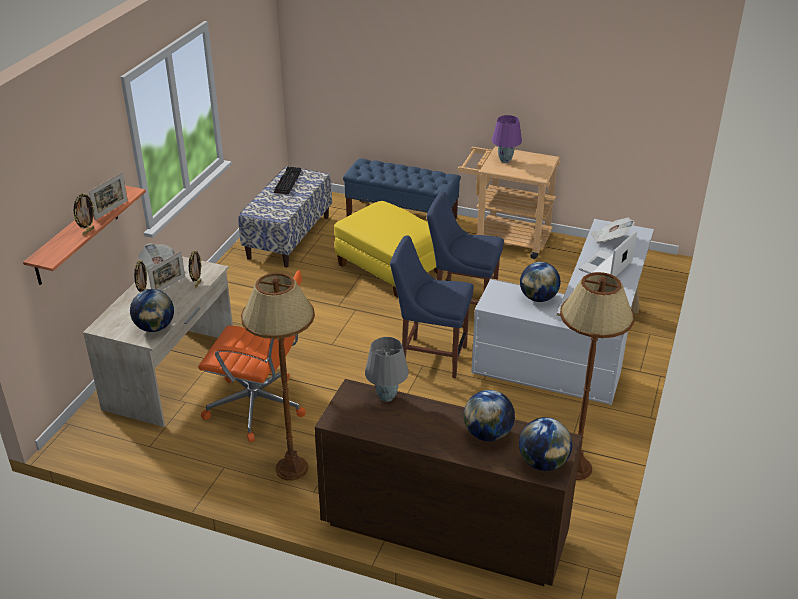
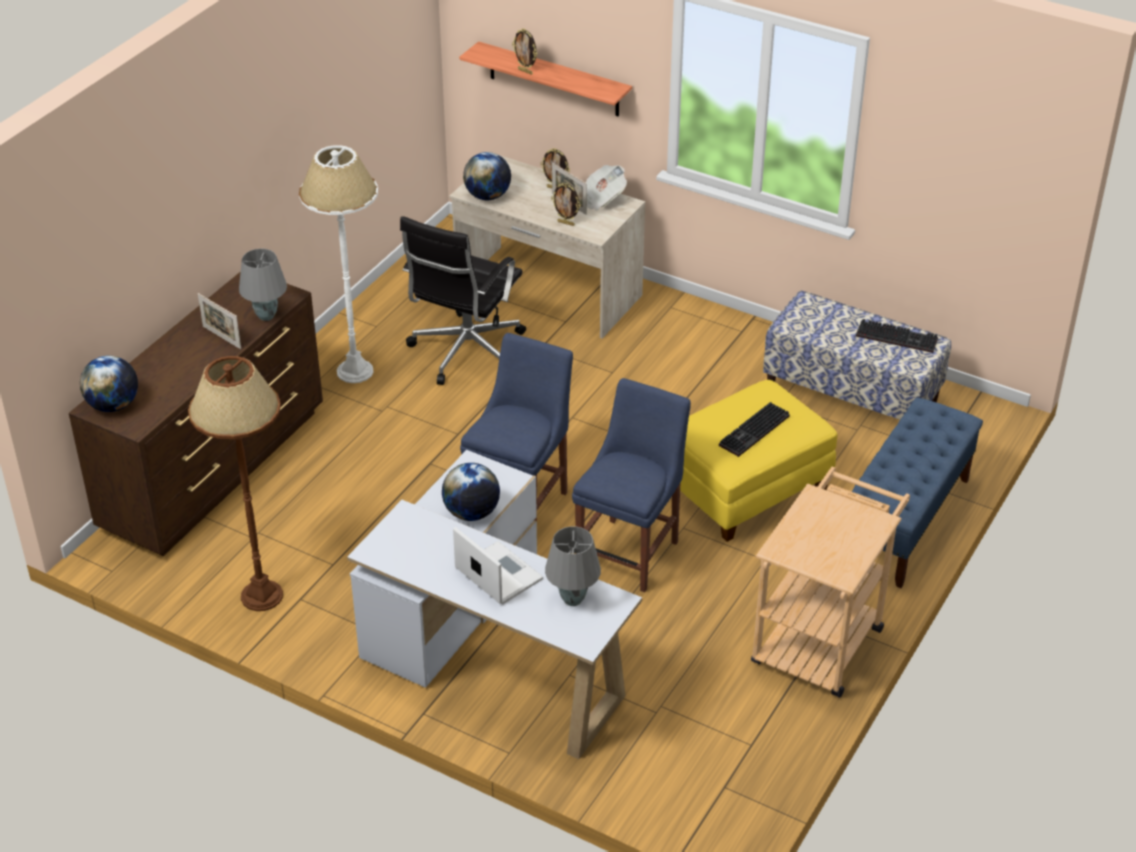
camera: 100 degrees right, 5 degrees up
(111, 210) = (569, 83): picture frame -> picture frame (222, 337)
(258, 407) = (465, 352): orange office chair -> black office chair
(291, 469) = (354, 371): brown floor lamp -> white floor lamp
(398, 220) = (754, 432): none -> keyboard
(488, 434) = (174, 375): globe -> none
(505, 160) = (841, 519): purple table lamp -> none
(610, 239) = (573, 599): newspaper -> grey table lamp

